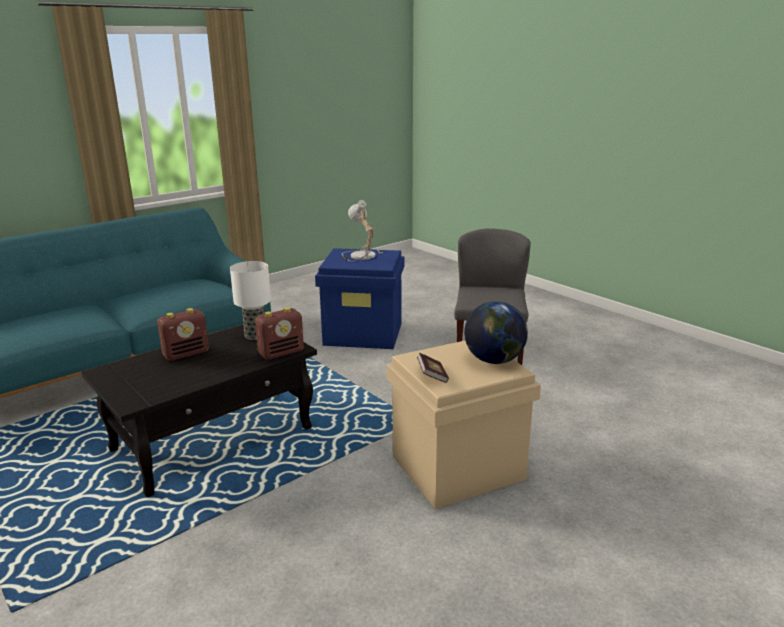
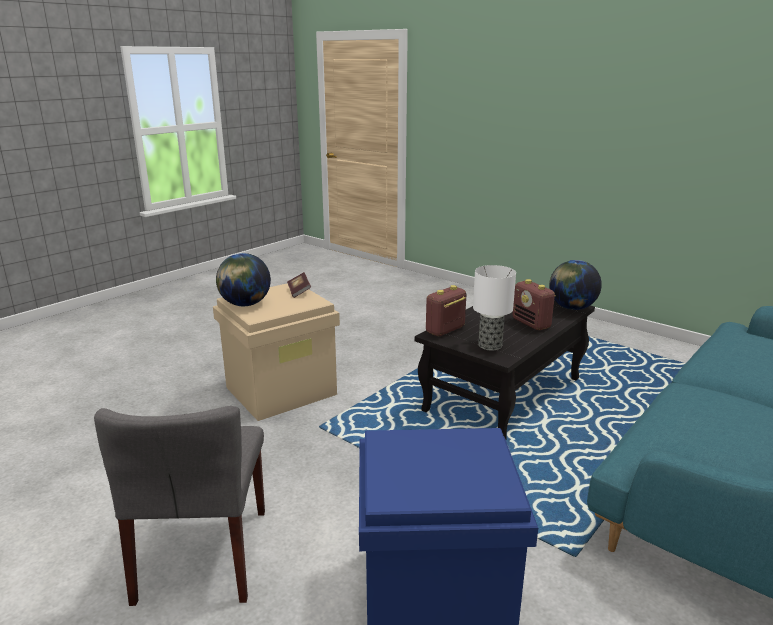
camera: 170 degrees right, 0 degrees up
(111, 370) = (571, 308): none -> globe
(186, 354) = (531, 324): radio -> radio turned 75 degrees counterclockwise
(360, 255) = (448, 476): table lamp -> none

